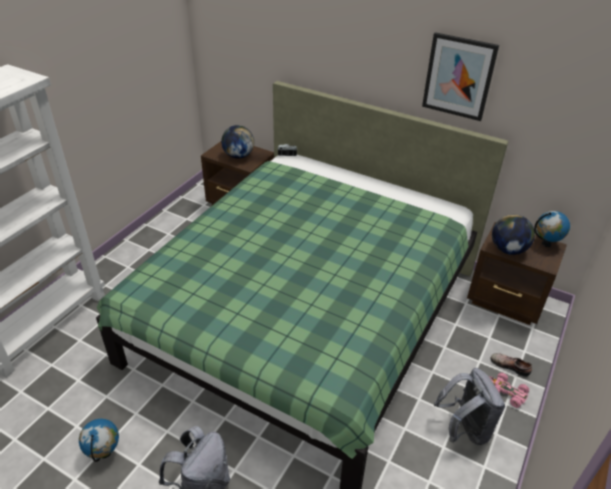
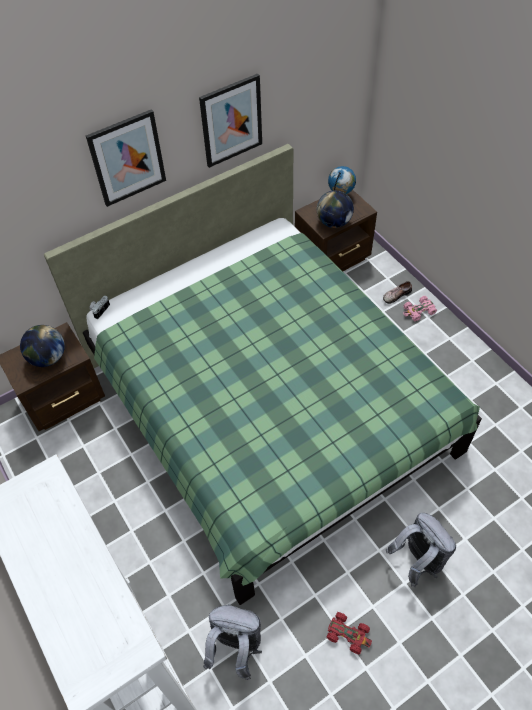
camera: 60 degrees left, 15 degrees up
(105, 453) = (348, 634): globe -> red toy car
(359, 48) = (127, 158): none -> picture
(464, 429) = (438, 355): grey backpack -> grey backpack (235, 647)

